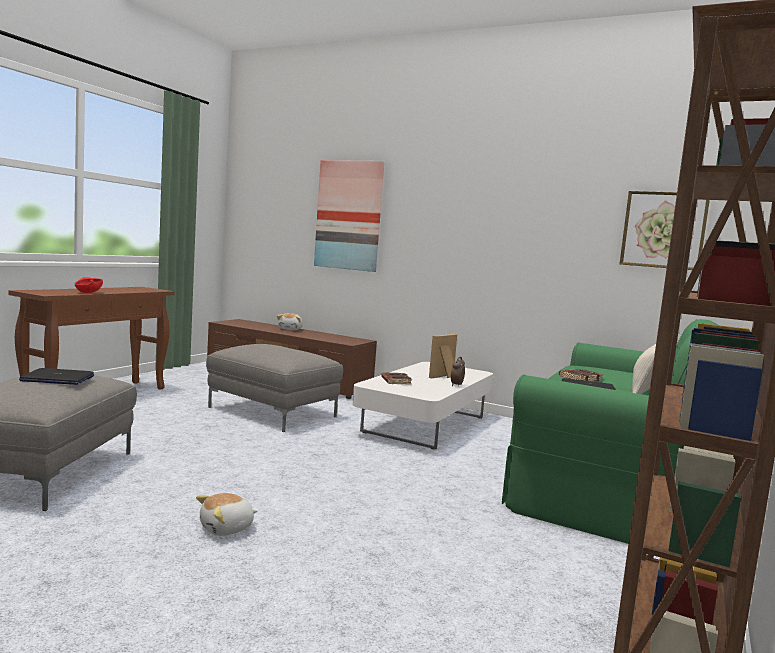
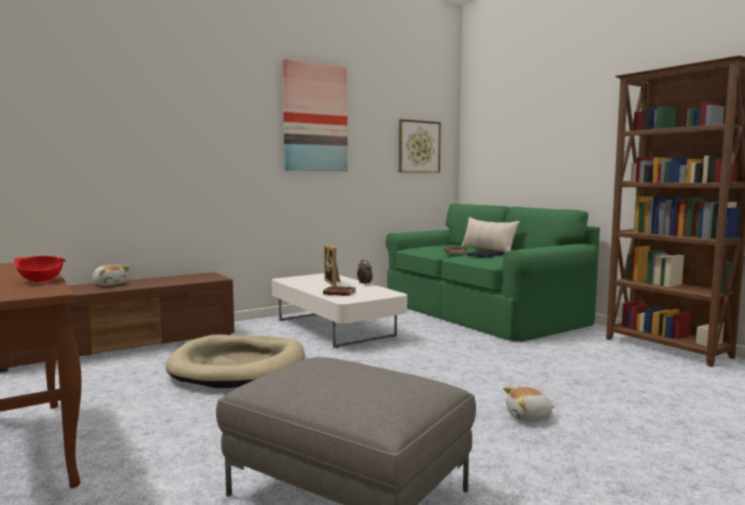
camera: 60 degrees left, 0 degrees up
(57, 378) = (339, 369): laptop -> none
(227, 528) = (529, 417): plush toy -> plush toy turned 90 degrees clockwise
(274, 412) = (239, 366): grey ottoman -> beige dog bed
(349, 215) = (158, 139): picture -> picture (315, 118)

